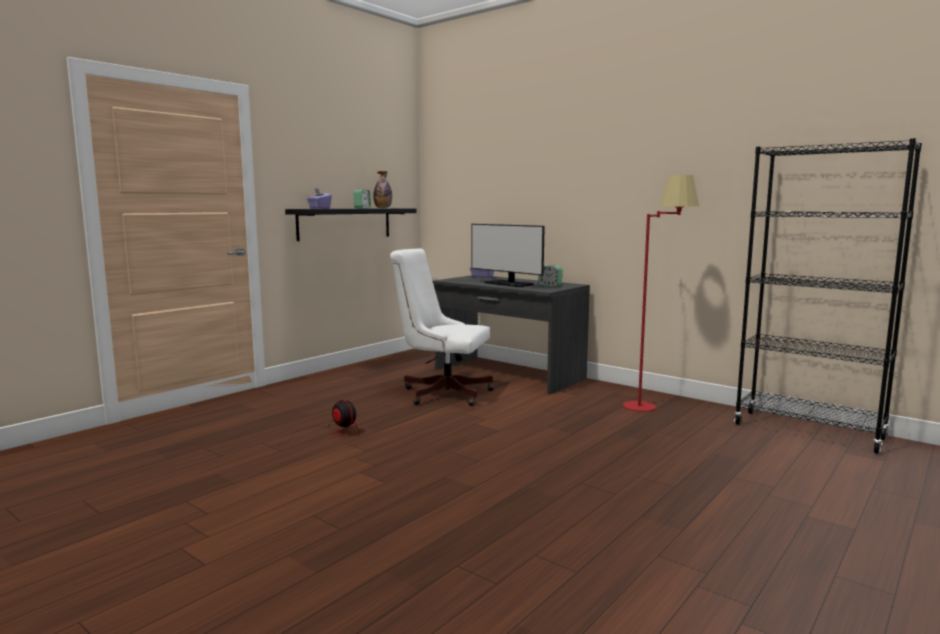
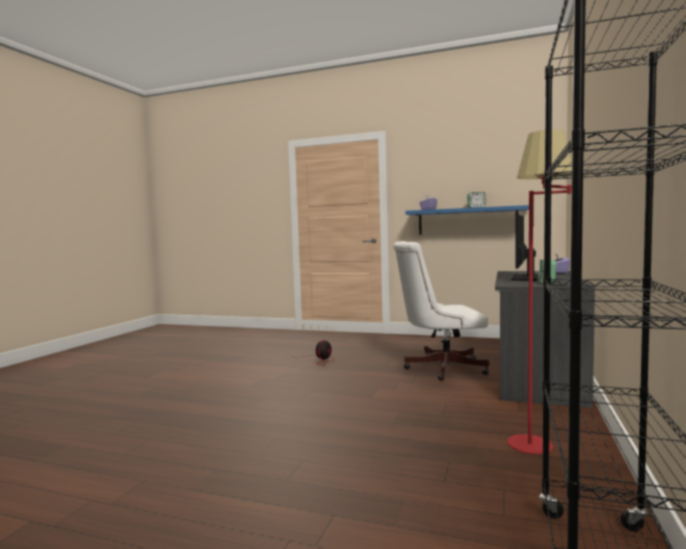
camera: 70 degrees right, 5 degrees down
(345, 223) = (466, 221): black shelf -> blue shelf
(383, 208) = (495, 206): bottle -> none
(441, 393) = (440, 368): white office chair -> white office chair turned 90 degrees counterclockwise

